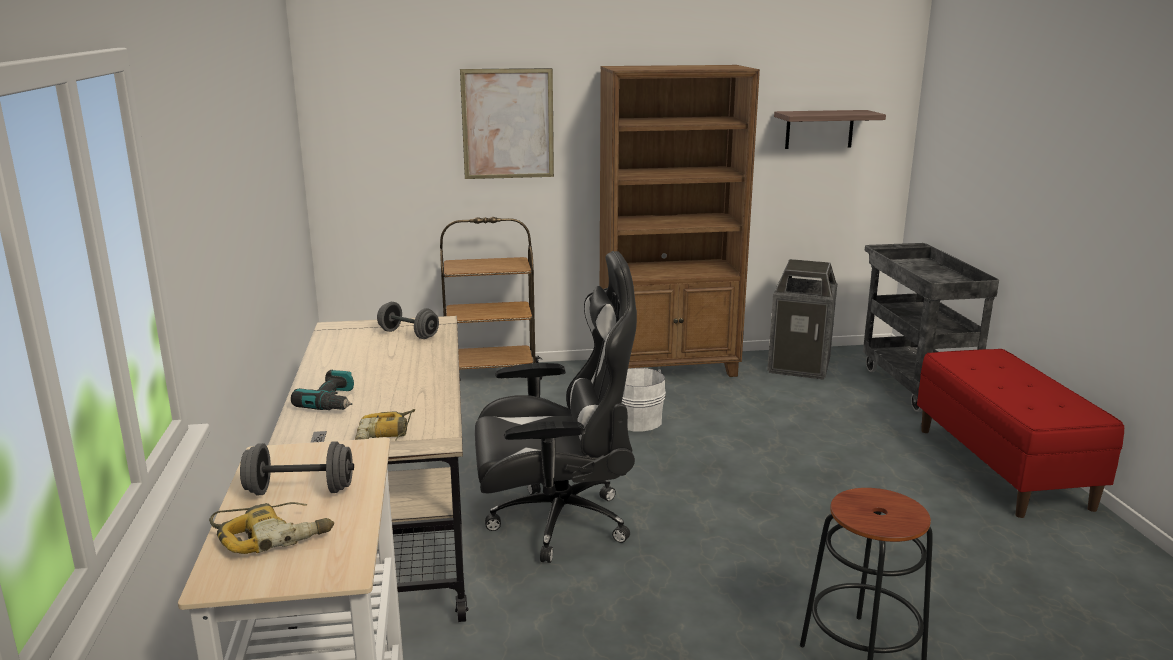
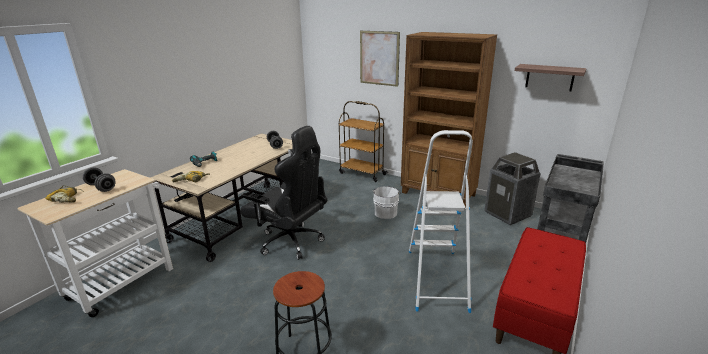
camera: 40 degrees right, 5 degrees up
(848, 478) = (436, 278): none -> white step ladder

